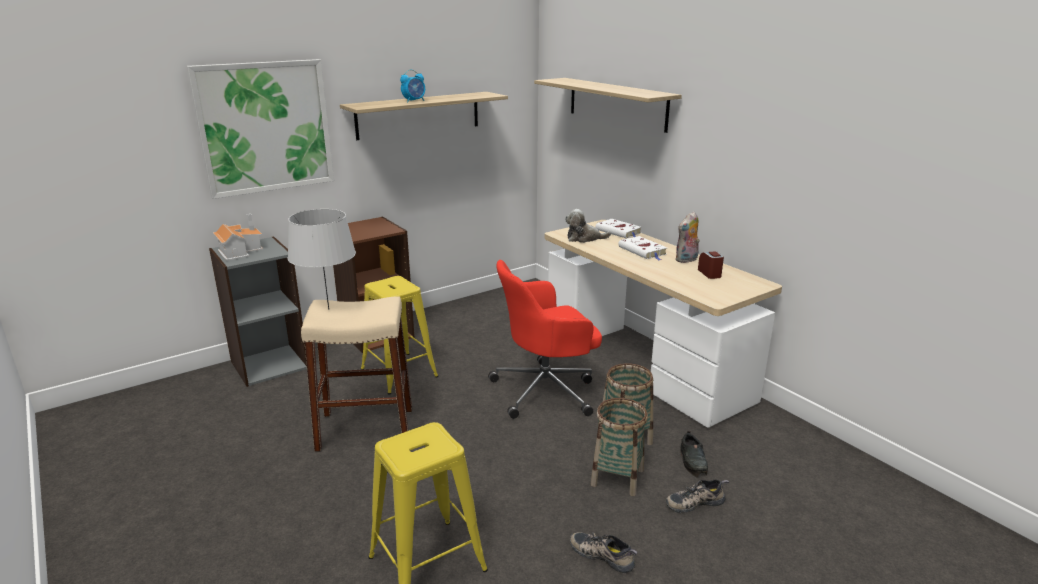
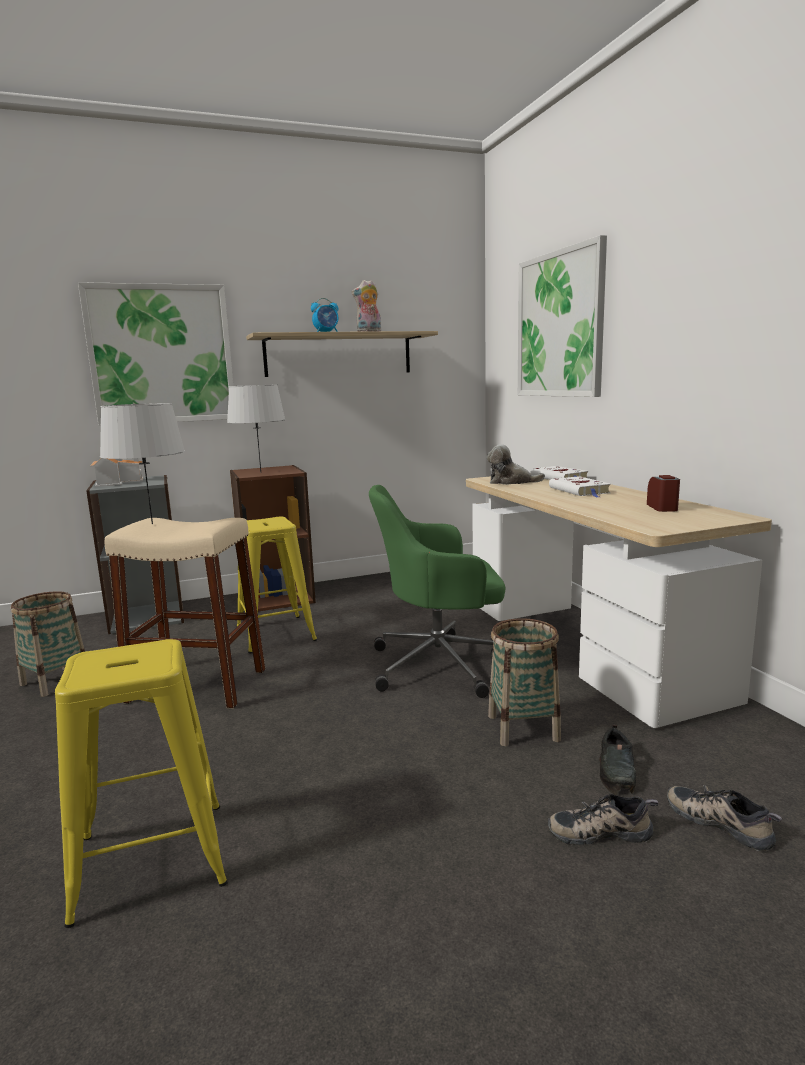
camera: 15 degrees right, 10 degrees down
(364, 231) = (260, 472): none -> grey table lamp
(546, 390) = (440, 665): red office chair -> green office chair
(603, 555) = (415, 891): shoe -> shoe (721, 822)
(617, 103) = (559, 325): shelf -> picture
(617, 477) = (489, 779): basket -> basket (55, 681)
(686, 260) = (636, 497): plush toy -> plush toy (369, 332)

